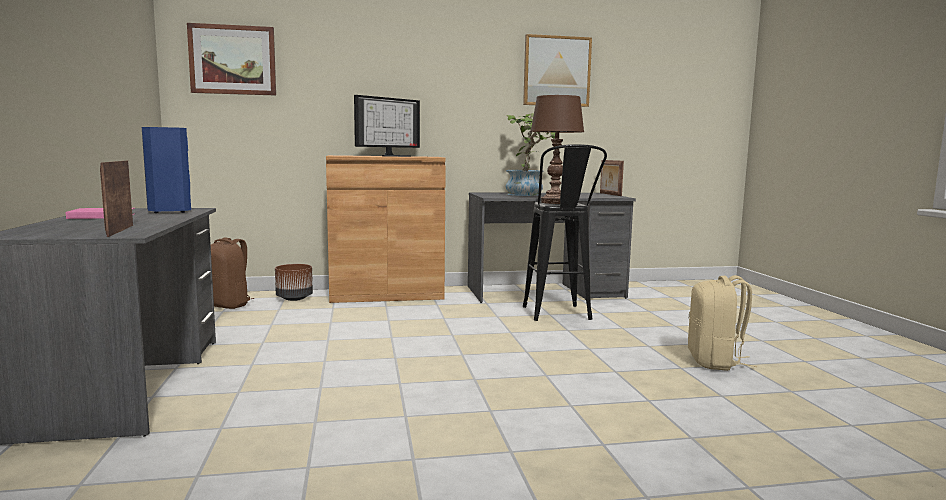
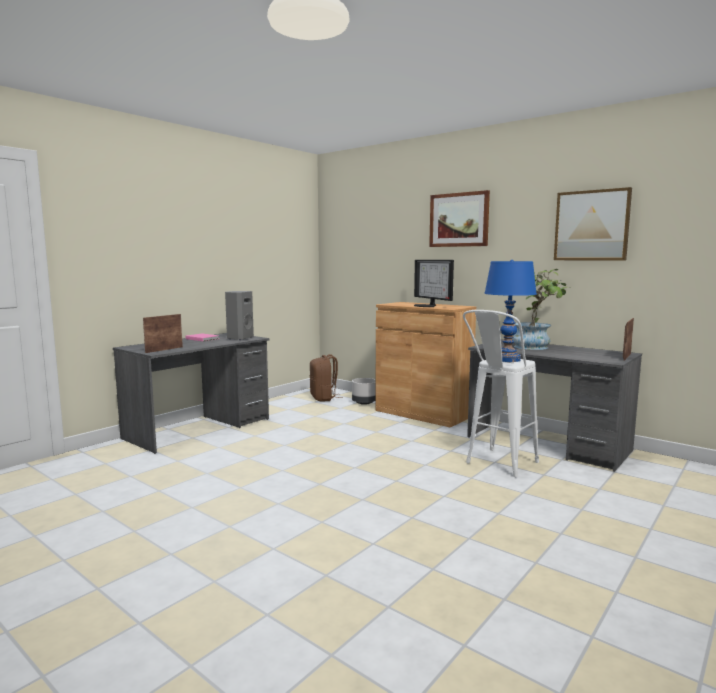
camera: 50 degrees right, 0 degrees up
(169, 211) = (239, 338): blue speaker -> grey speaker
(233, 60) = (352, 236): picture -> picture (459, 220)
(294, 298) = (364, 403): brown planter -> grey planter
(394, 156) = (427, 306): monitor -> monitor turned 60 degrees clockwise
(554, 202) = (507, 359): brown table lamp -> blue table lamp
(559, 316) = (497, 466): black stool -> white stool
(715, 362) = (514, 548): beige backpack -> none

